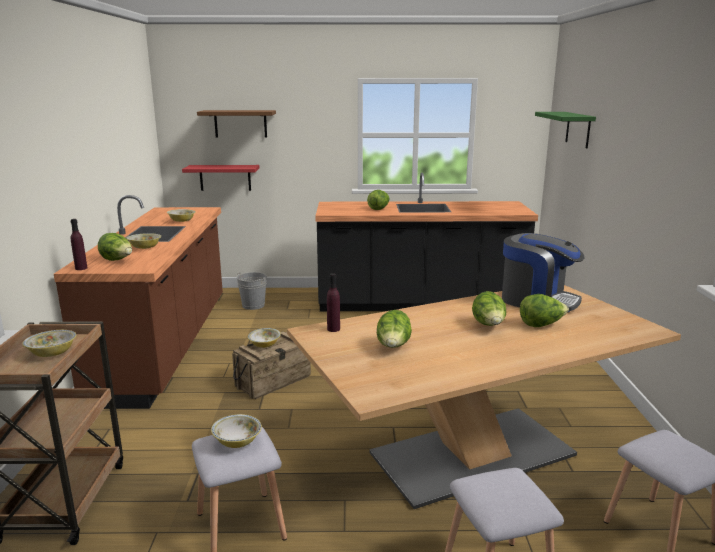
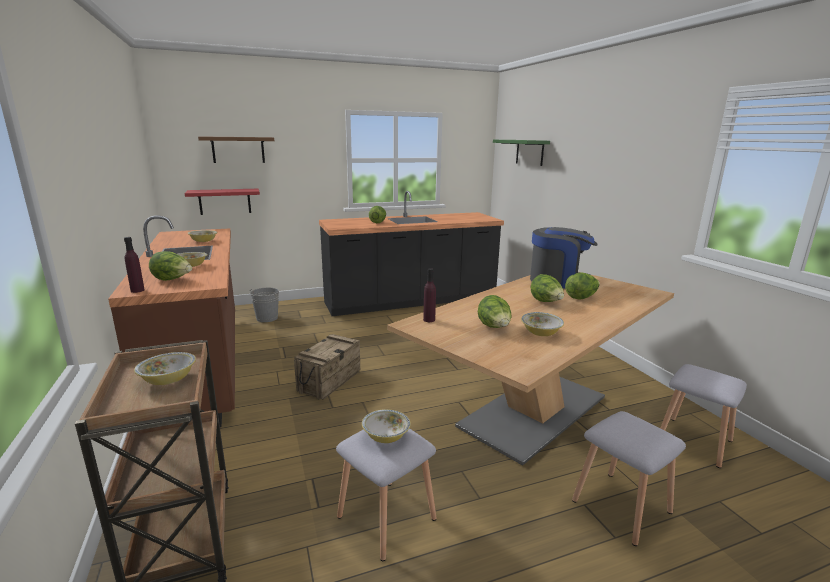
camera: 20 degrees left, 0 degrees up
(264, 345) = (321, 348): bowl -> bowl (541, 333)

